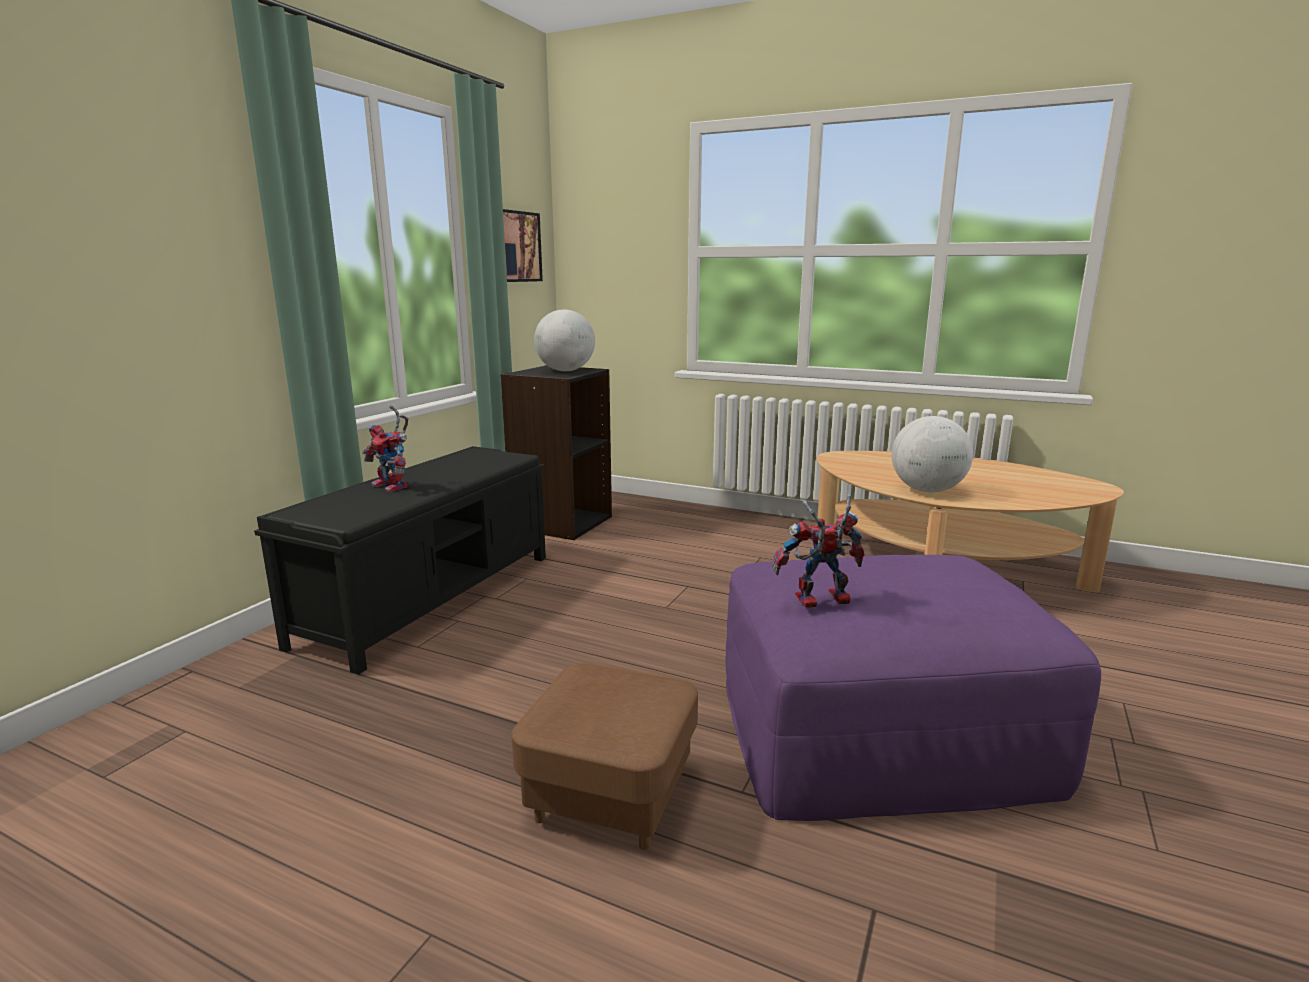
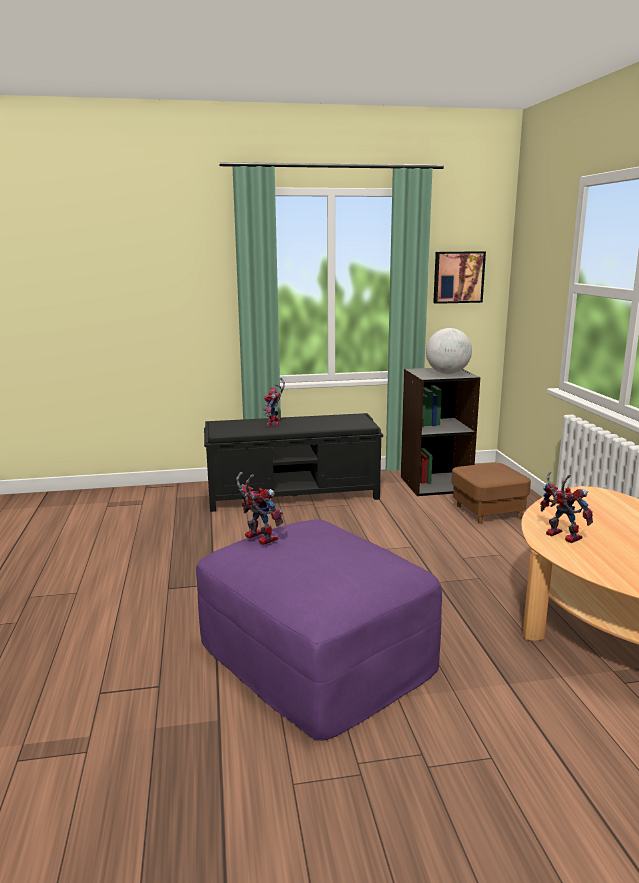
camera: 55 degrees right, 0 degrees up
(610, 795) = (181, 596): brown ottoman -> brown ottoman (487, 511)
(927, 490) = (559, 536): globe -> toy robot

